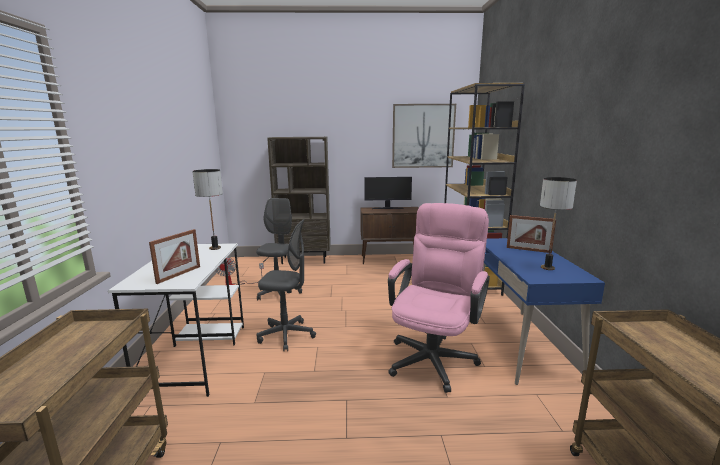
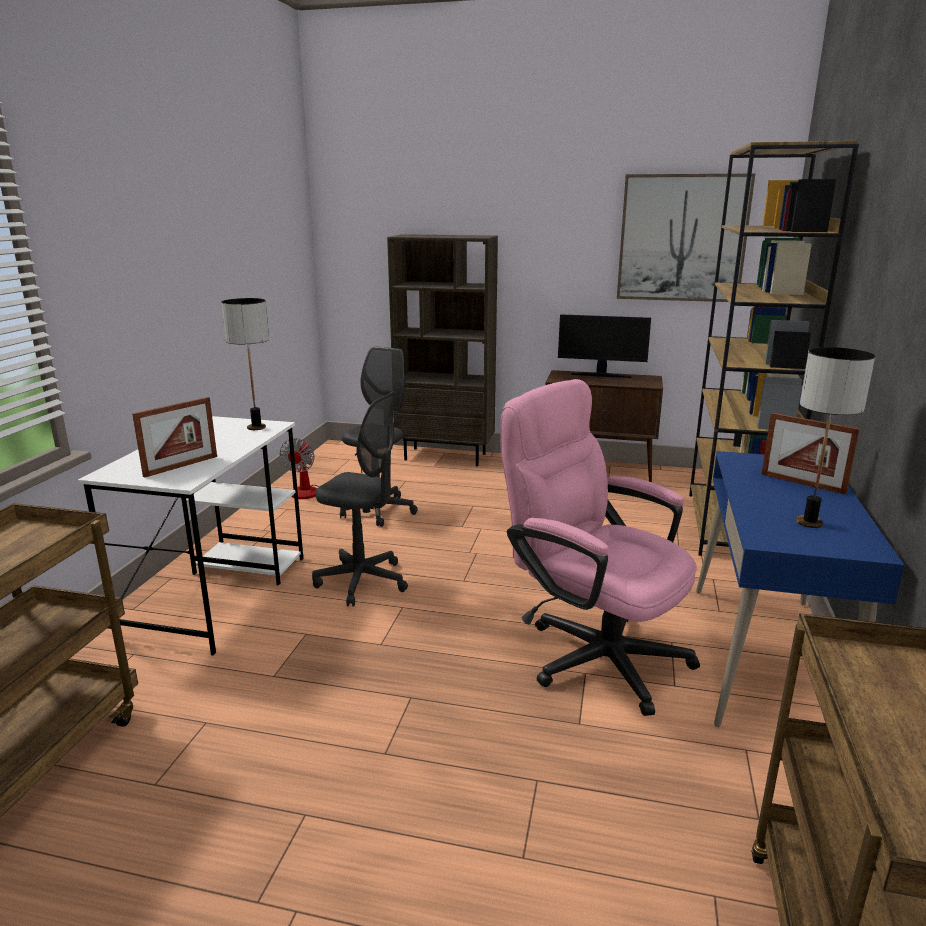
camera: 15 degrees right, 5 degrees up
(434, 355) = (592, 652): pink office chair -> pink office chair turned 90 degrees counterclockwise

